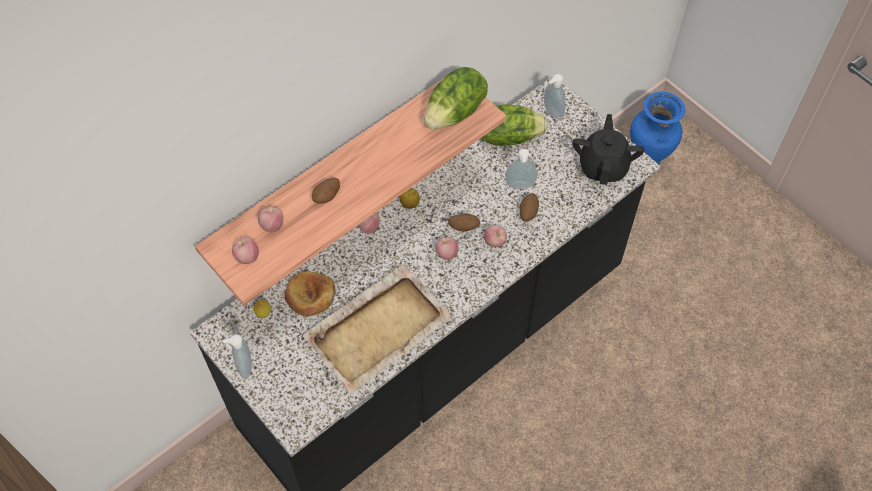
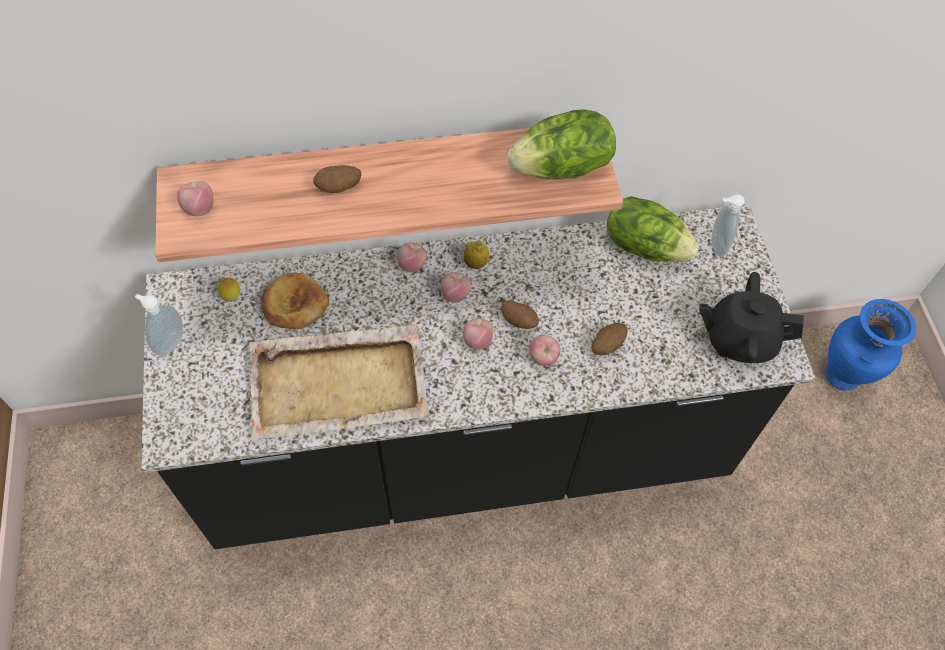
camera: 30 degrees right, 0 degrees up
(272, 225) = (254, 188): apple -> apple (455, 294)
(520, 186) = (618, 310): soap dispenser -> none
(603, 166) = (739, 339): black teapot -> black teapot turned 120 degrees counterclockwise

